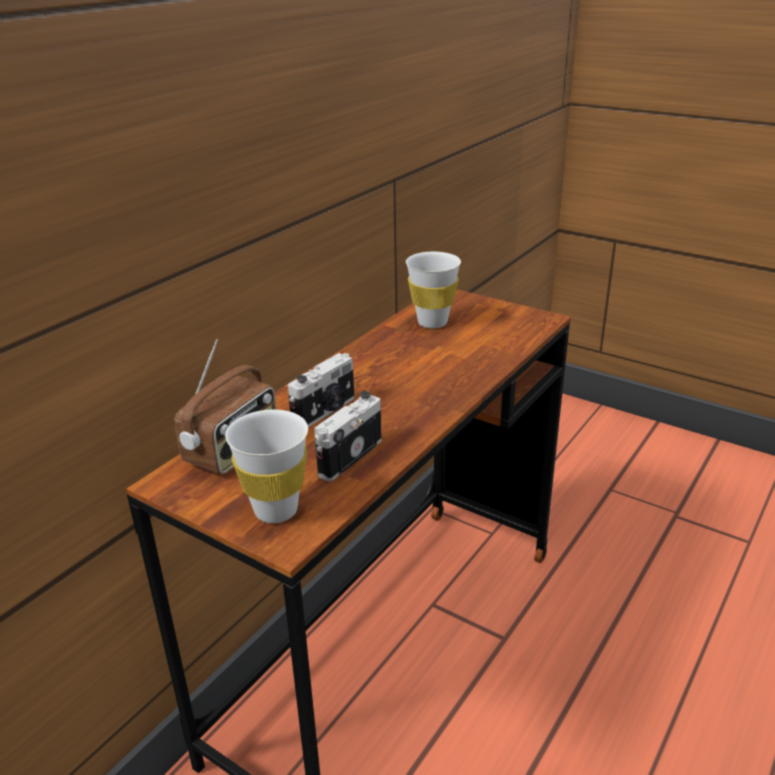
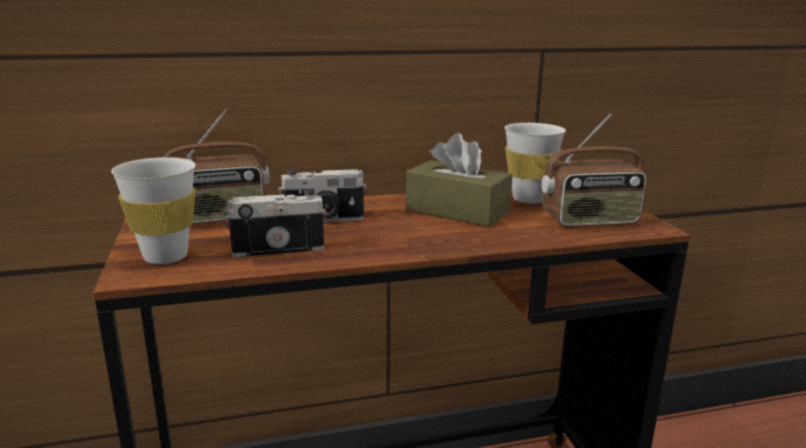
camera: 40 degrees right, 10 degrees down
(405, 357) = (457, 211): none -> brown tissue box
(503, 329) = (590, 221): none -> radio

